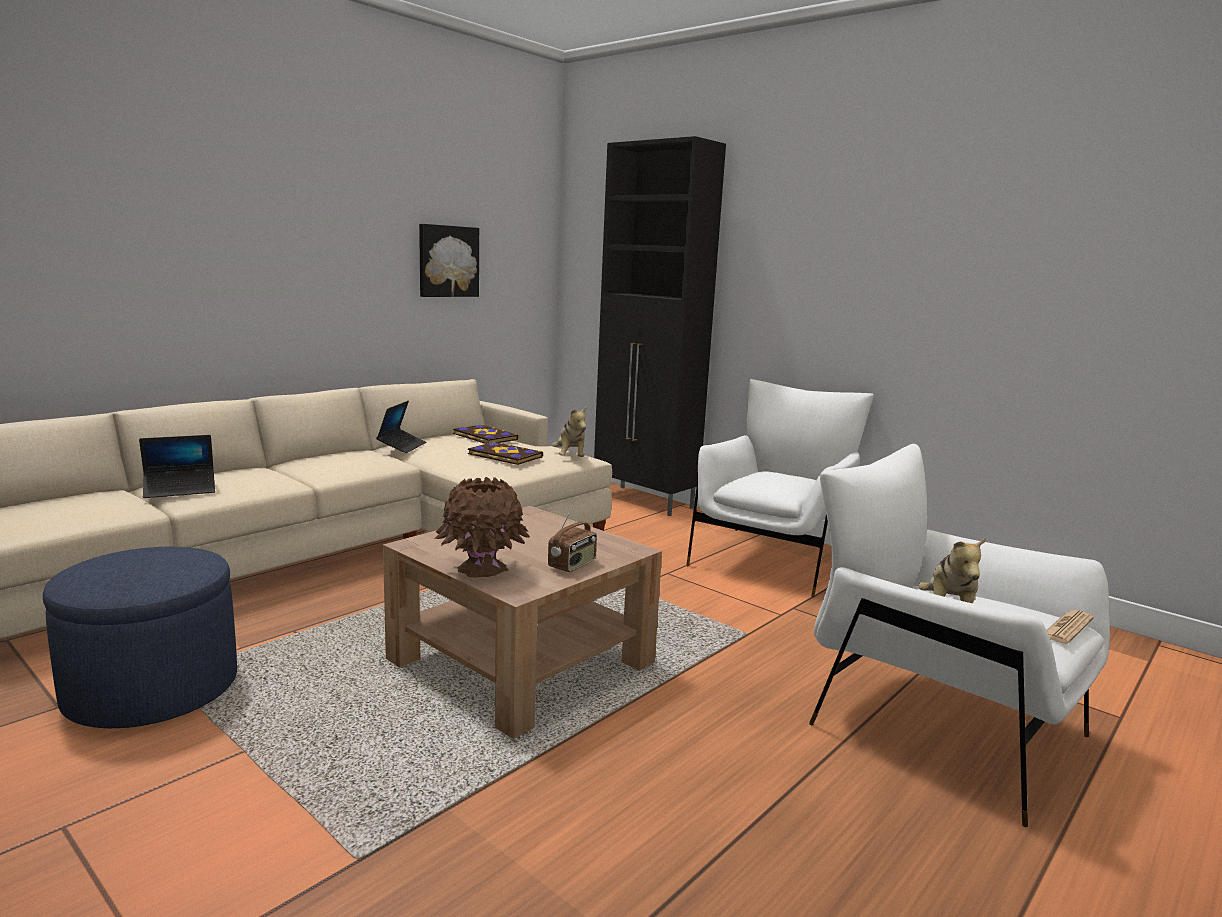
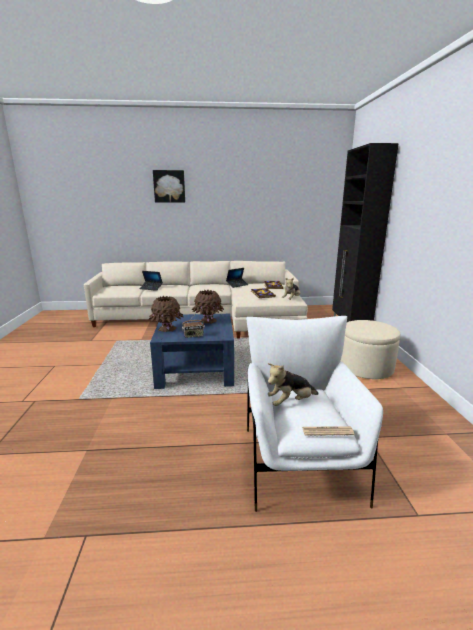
camera: 45 degrees right, 5 degrees up
(152, 689) = (110, 343): blue ottoman -> none
(447, 261) = (281, 211): picture -> picture (169, 186)
(521, 662) = (196, 369): brown coffee table -> blue coffee table
(528, 530) = (208, 321): none -> brown vase
(772, 558) = (365, 367): white armchair -> beige ottoman

